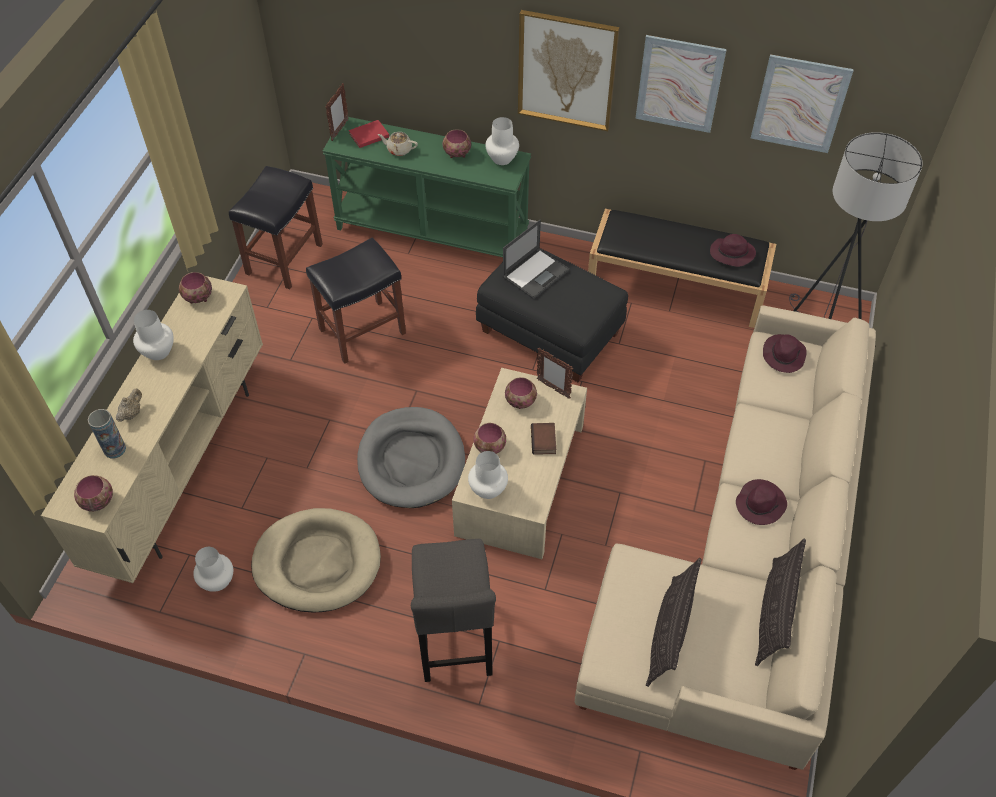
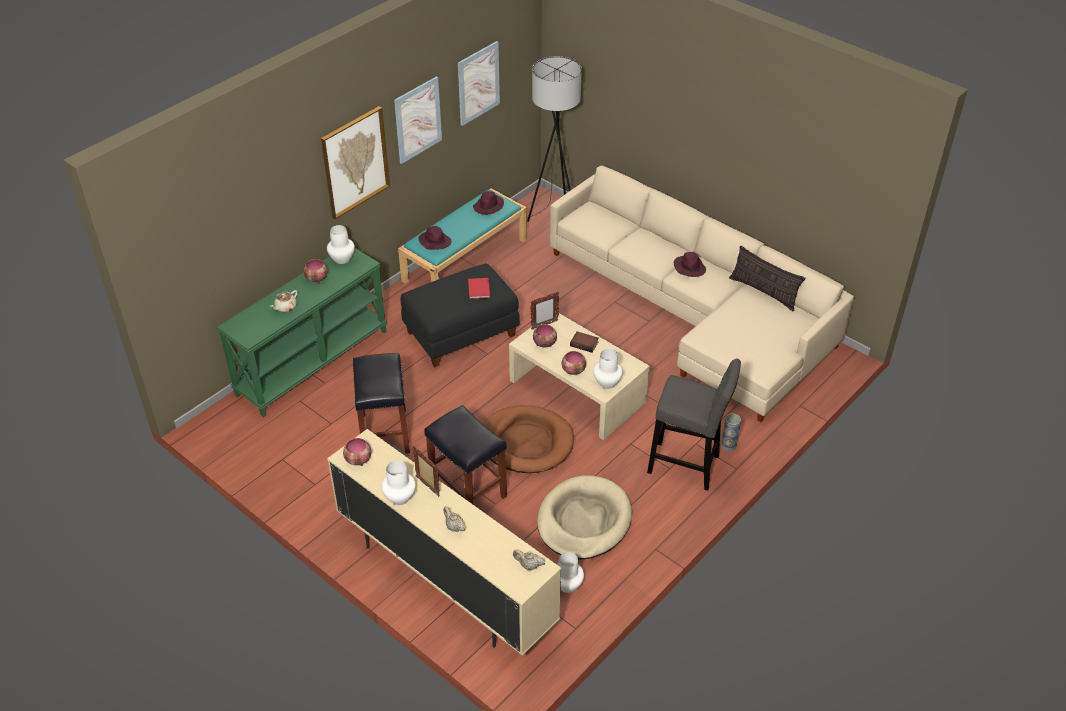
camera: 65 degrees left, 10 degrees down
(97, 501) = (528, 565): bowl -> beige teapot
(114, 449) = (484, 545): vase -> vase (728, 445)
(284, 258) = (268, 458): black stool -> black stool (467, 490)
(339, 130) = (233, 333): picture frame -> picture frame (427, 487)
(368, 135) = (253, 319): red book -> red book (478, 290)
(411, 460) = (526, 442): grey dog bed -> brown dog bed
(536, 273) = (441, 295): laptop -> none
(669, 633) = (756, 337): pillow -> none
(677, 286) = (465, 259): black bench -> turquoise bench
(783, 355) = (587, 217): purple hat -> purple hat (434, 242)

